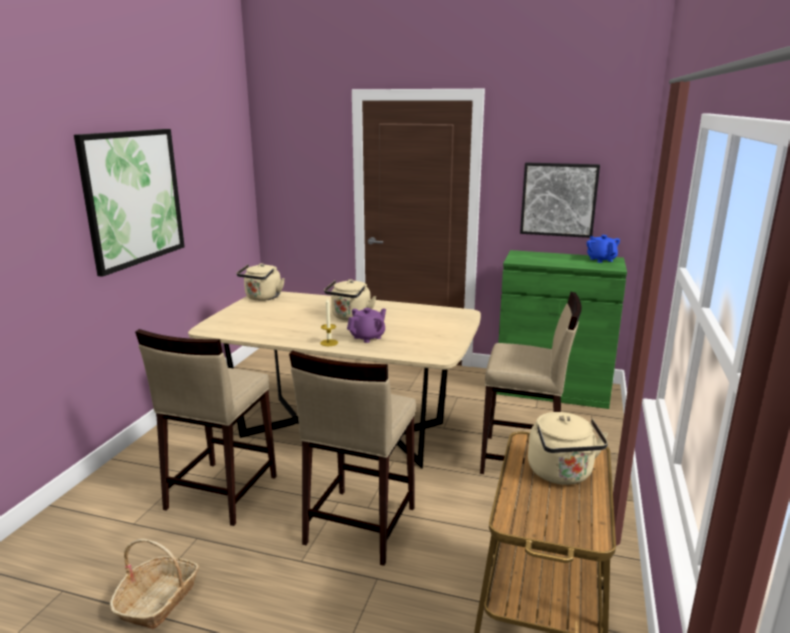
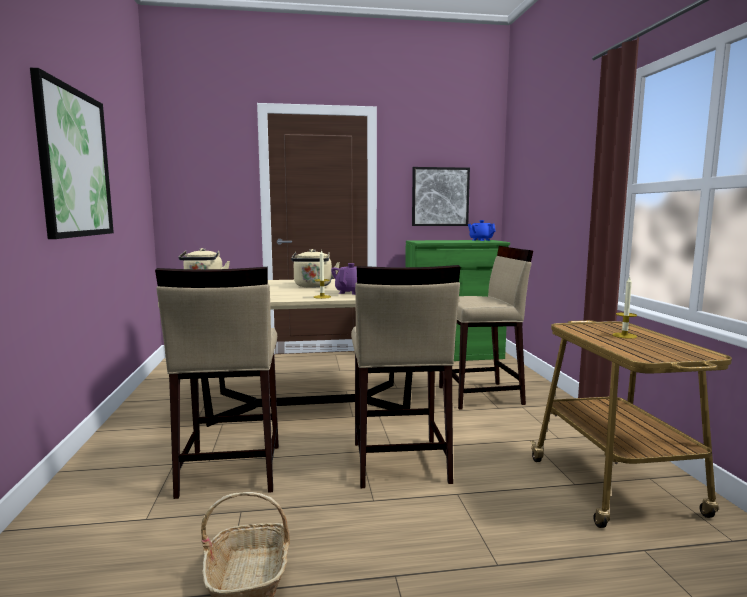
camera: 25 degrees left, 10 degrees down
(562, 474) = (624, 335): beige kettle -> candle

